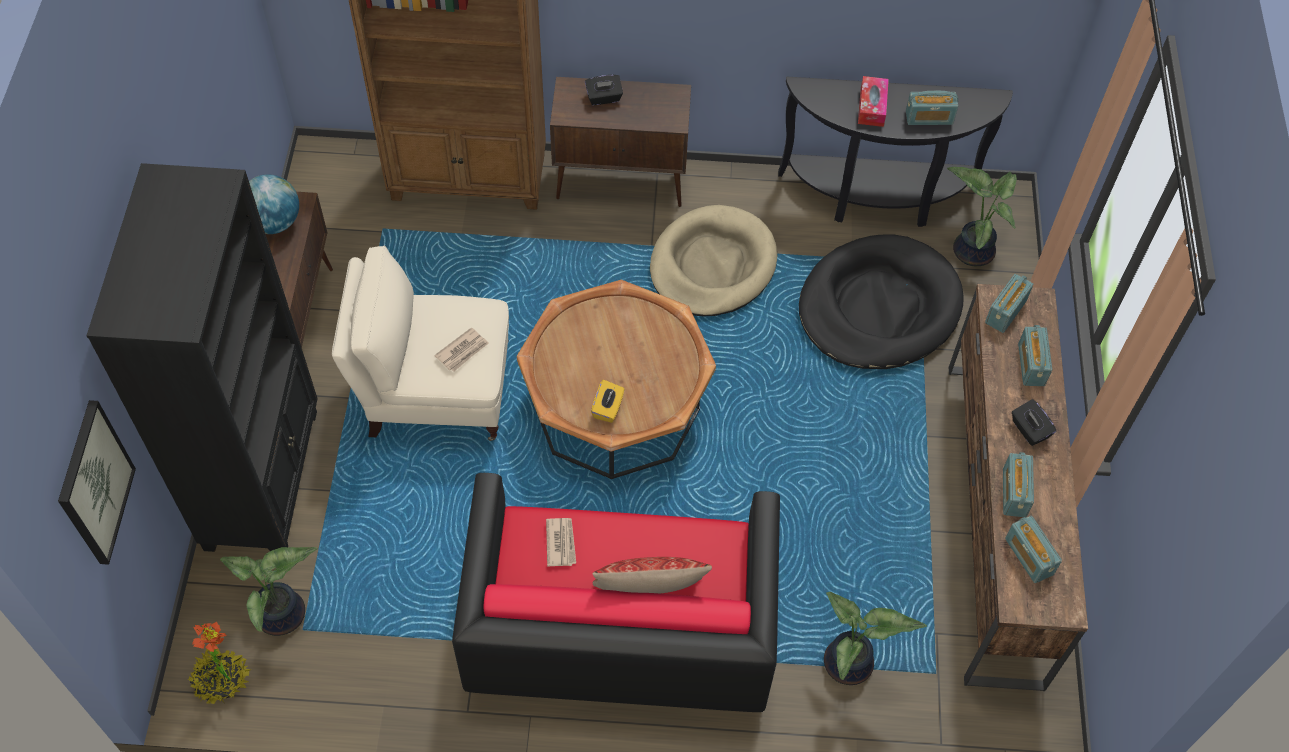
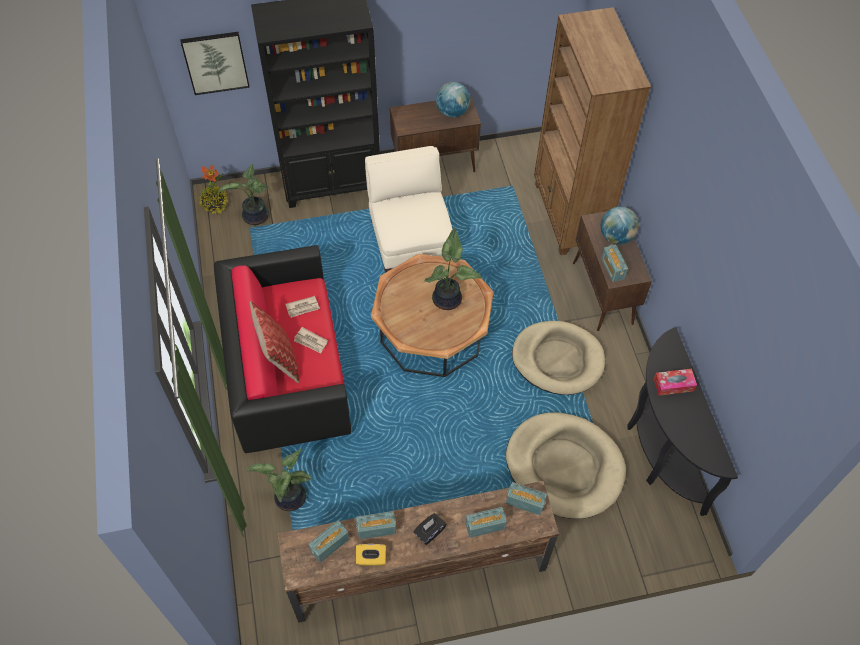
camera: 75 degrees right, 0 degrees up
(462, 351) = (405, 223): newspaper -> newspaper (311, 341)
(604, 98) = (616, 237): black tissue box -> globe
(608, 408) = (399, 308): yellow tissue box -> yellow tissue box (371, 558)
(878, 307) = (564, 467): black dog bed -> beige dog bed
(929, 118) = (681, 423): radio -> radio (612, 268)
(972, 250) = (641, 521): potted plant -> potted plant (448, 298)

